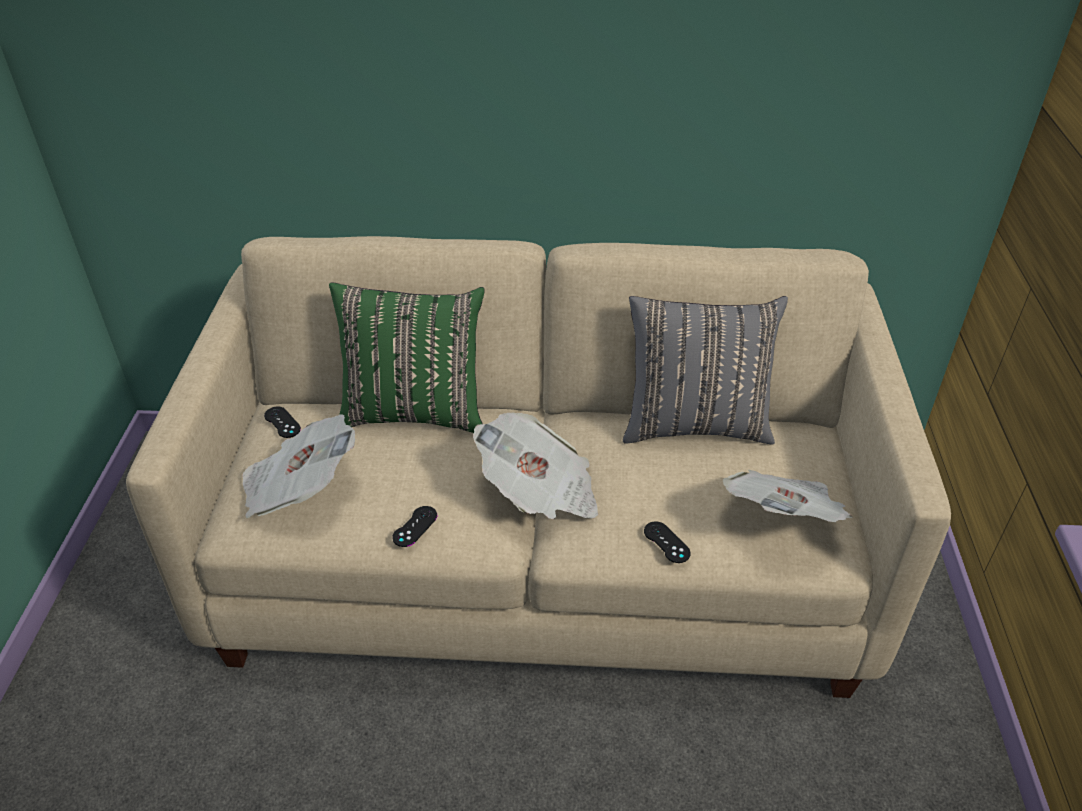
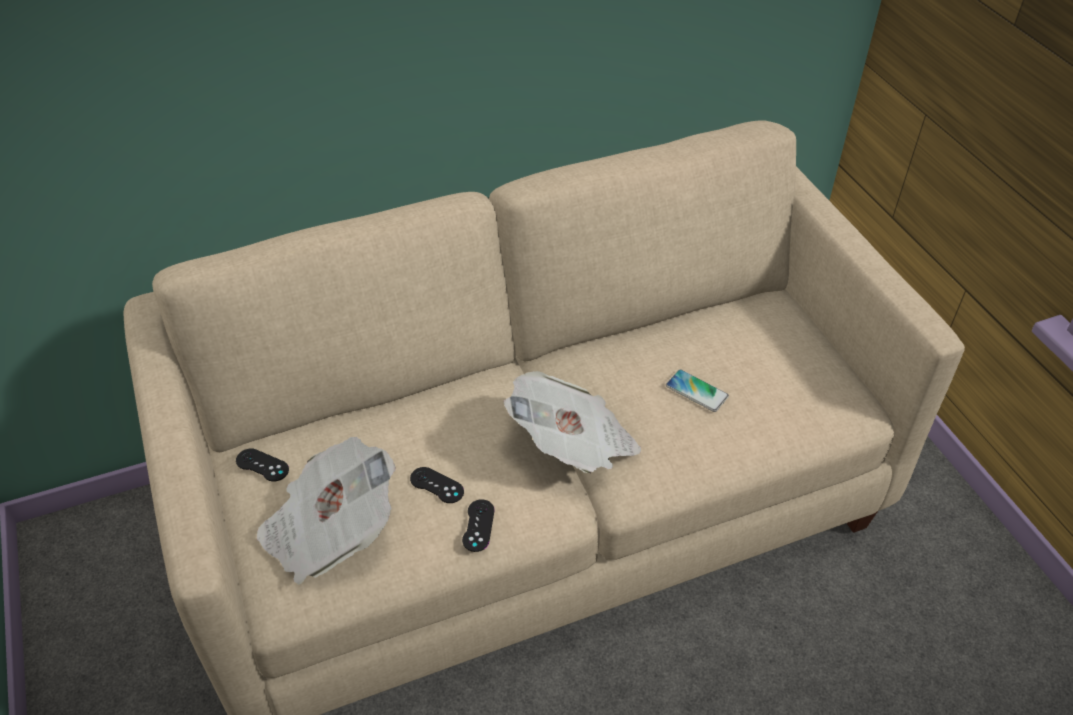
camera: 25 degrees left, 5 degrees up
(415, 412) = (398, 405): green pillow -> none
(666, 542) = (717, 452): black game controller -> black game controller (437, 485)
(680, 484) = (696, 391): none -> phone
(695, 424) = (672, 326): grey pillow -> none
(783, 517) = (801, 391): newspaper -> none

